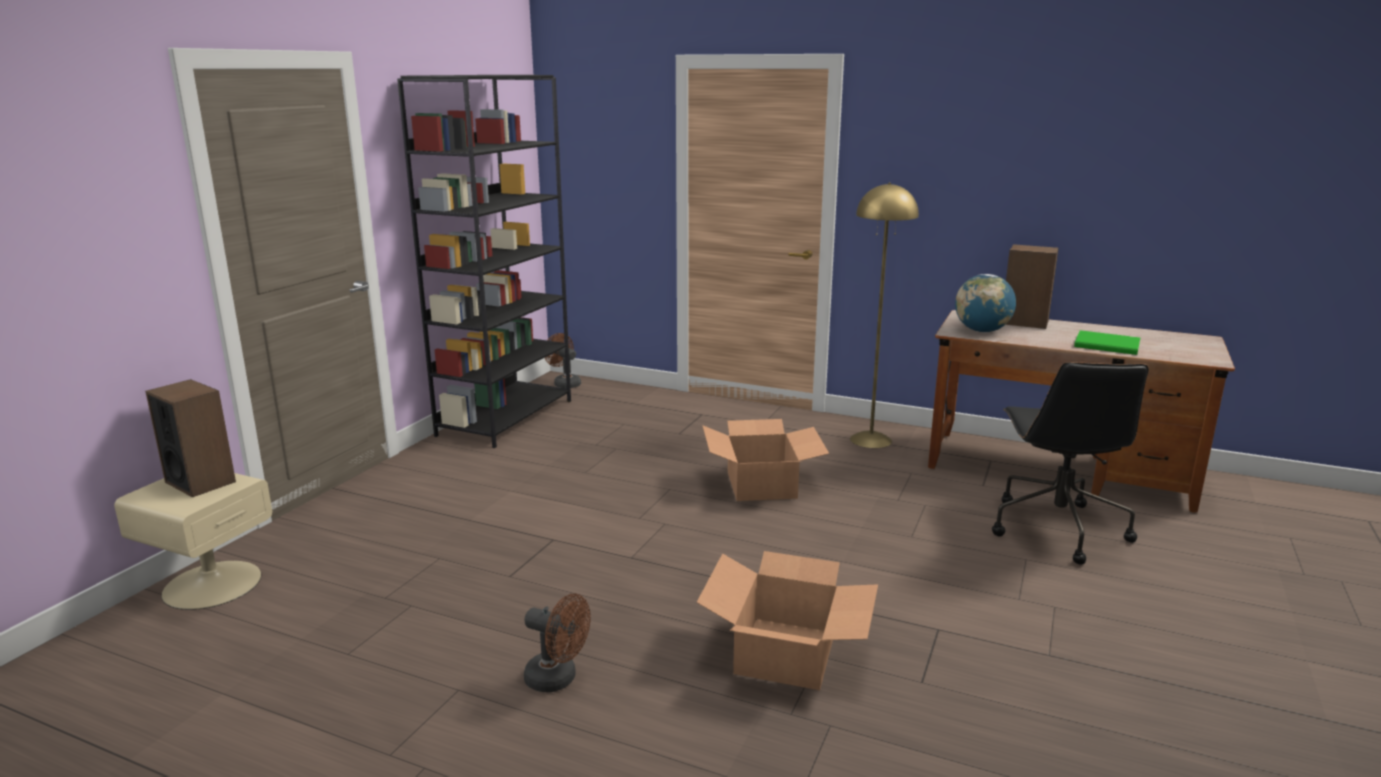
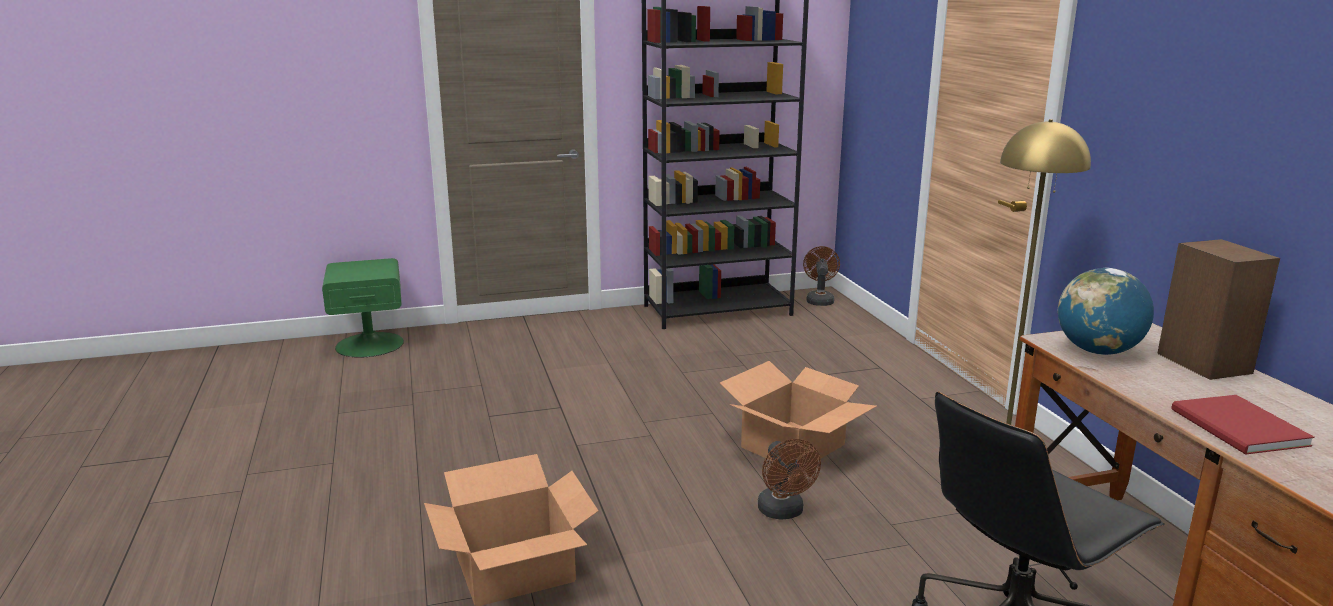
camera: 50 degrees right, 0 degrees up
(200, 482) = (371, 268): speaker -> none
(211, 584) = (370, 344): beige nightstand -> green nightstand
(558, 679) = (378, 490): brown fan -> brown fan (783, 512)
(1108, 345) = (1238, 429): green book -> red book

